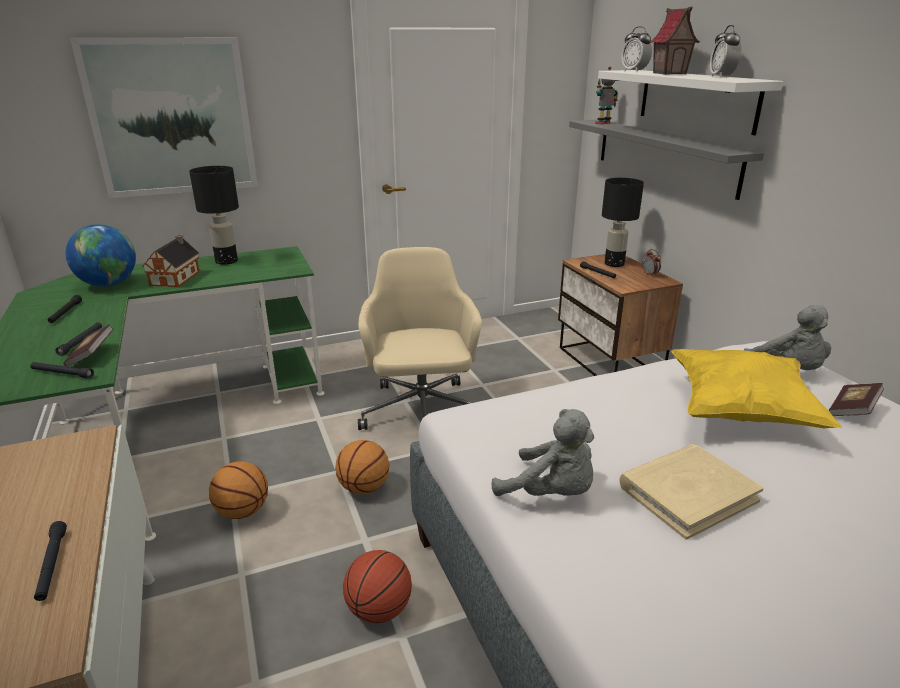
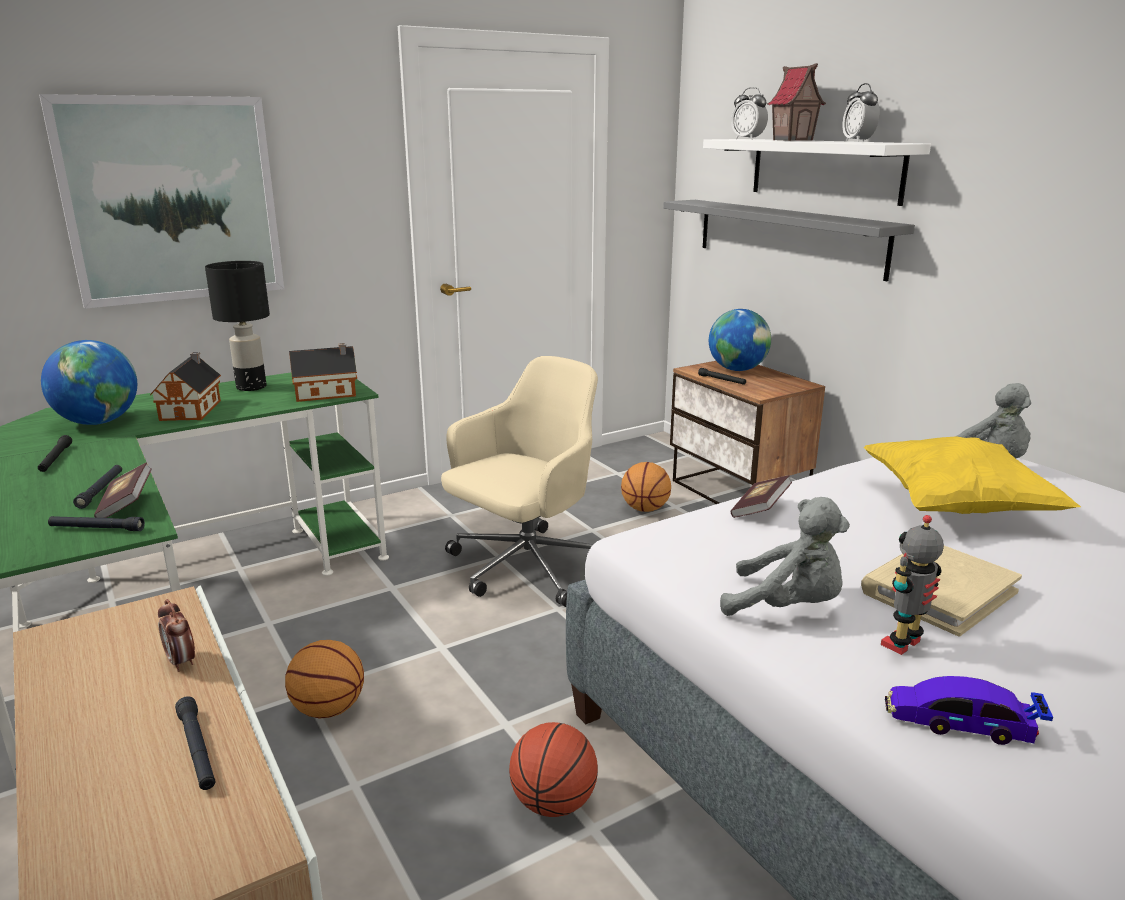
camera: 10 degrees left, 5 degrees down
(278, 270) = (328, 393): none -> toy house
(364, 488) = (483, 664): basketball -> basketball (645, 509)
(421, 412) = (525, 568): beige office chair -> beige office chair turned 60 degrees clockwise
(603, 123) = (707, 203): toy robot -> toy robot (903, 645)
(614, 264) = (737, 370): black table lamp -> globe
(649, 626) = (961, 723): none -> toy car
(650, 274) = (783, 378): alarm clock -> alarm clock (181, 662)
(852, 410) = (1071, 496): book -> book (760, 509)

